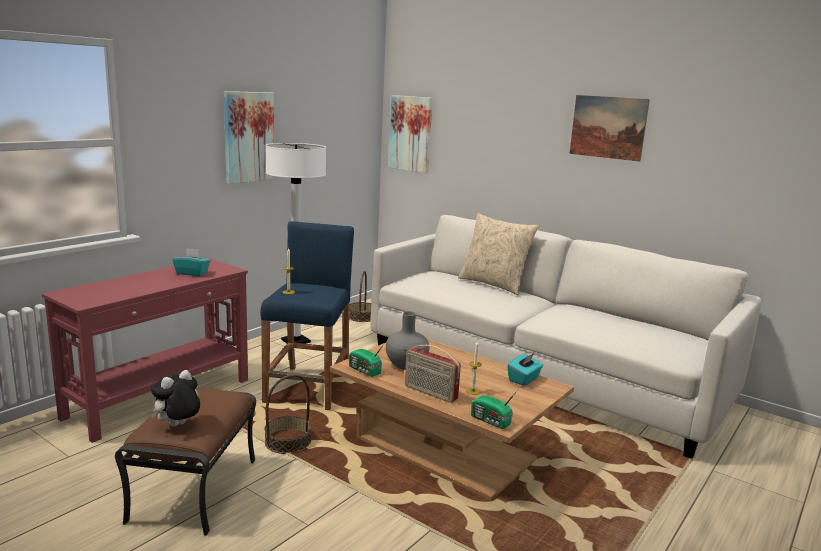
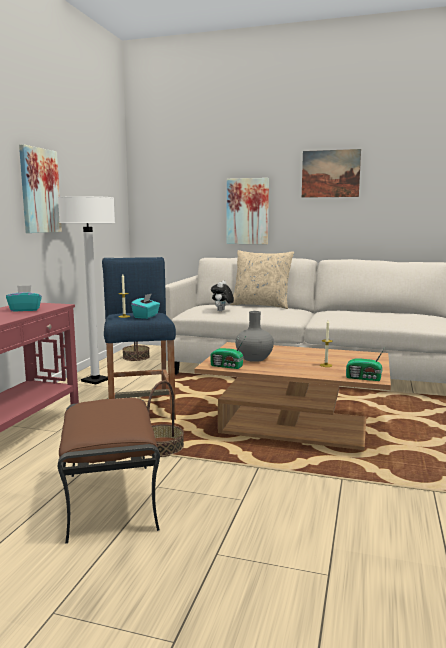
camera: 20 degrees left, 5 degrees down
(177, 426) = (109, 427): plush toy -> plush toy (222, 311)
(411, 133) = (157, 197): picture -> picture (247, 211)
(430, 393) = (297, 371): radio -> none
(524, 379) = (350, 354): turquoise tissue box -> turquoise tissue box (146, 316)

